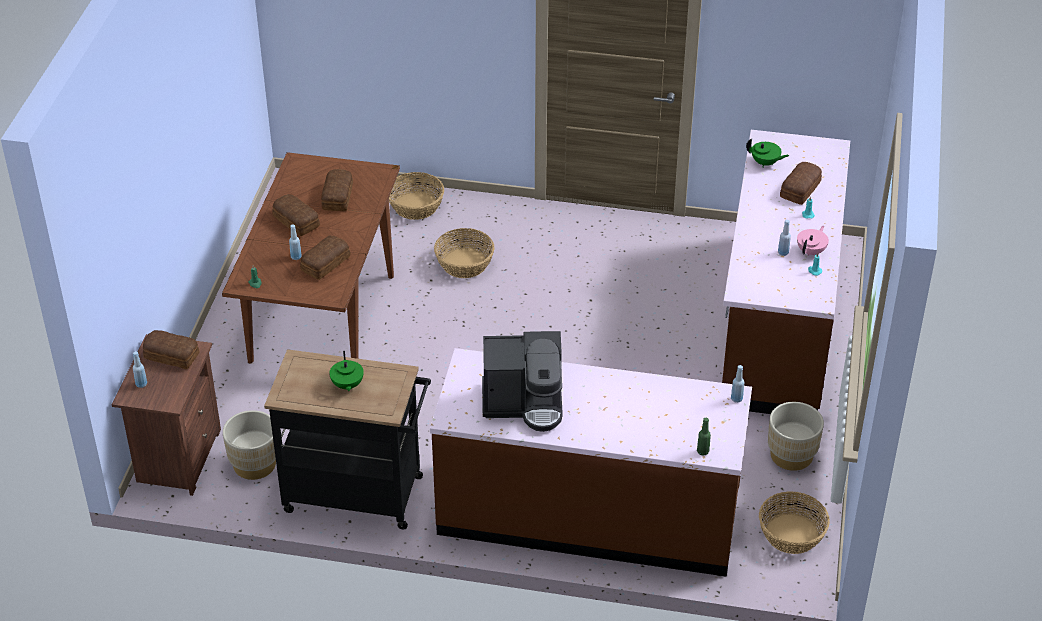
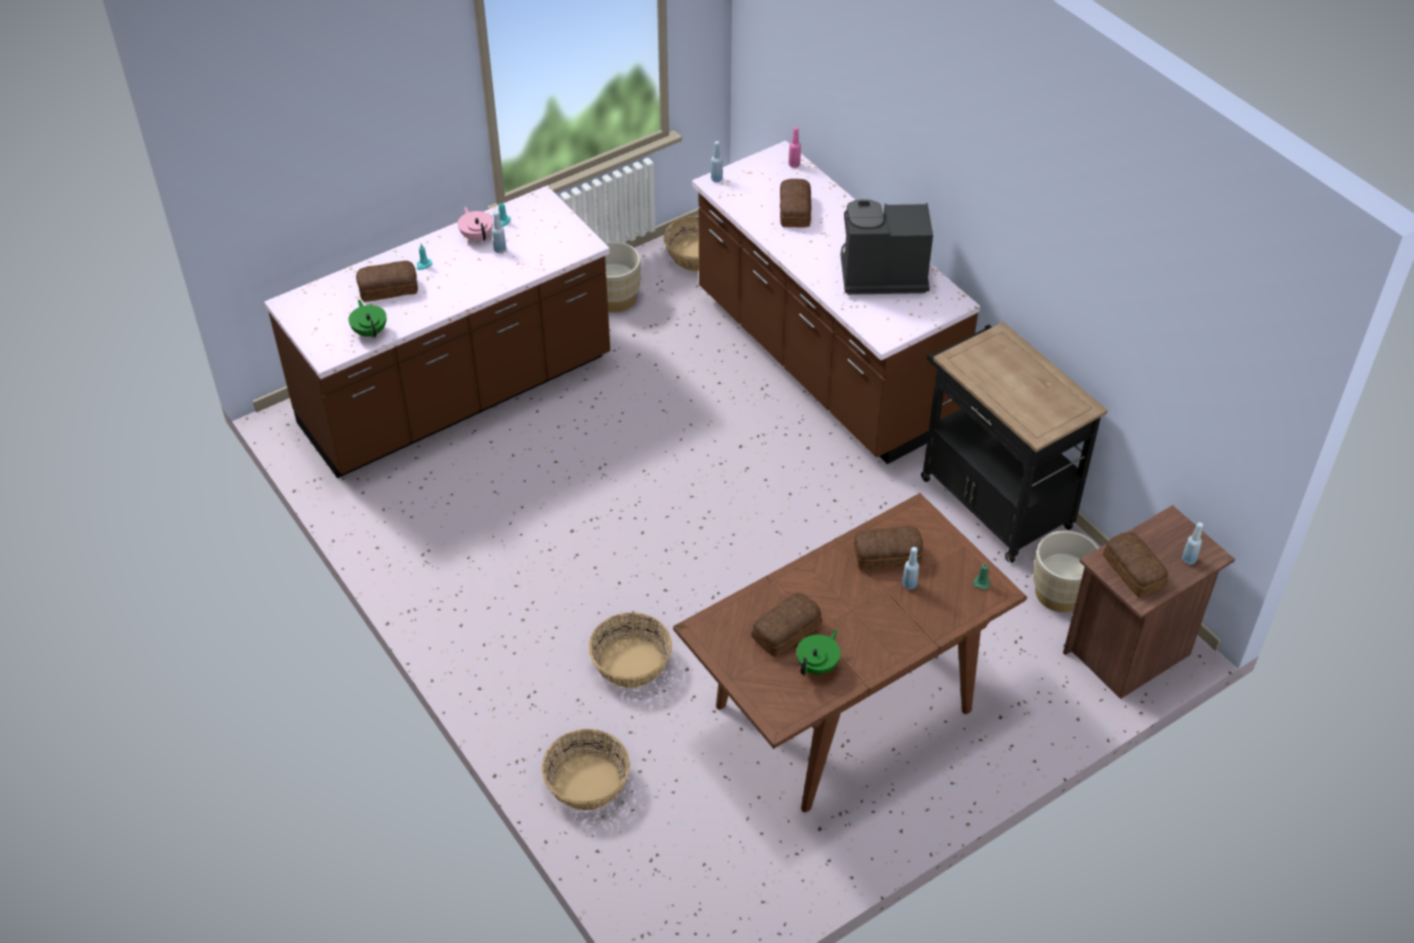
camera: 135 degrees left, 5 degrees up
(296, 220) = (862, 632): bread -> bread (794, 211)
(347, 385) = (1014, 379): green teapot -> green teapot (818, 665)
(524, 403) = (880, 275): coffee machine -> coffee machine turned 45 degrees counterclockwise
(703, 451) = (794, 164): green bottle -> pink bottle
(811, 251) = (477, 236): pink teapot -> pink teapot turned 75 degrees clockwise

